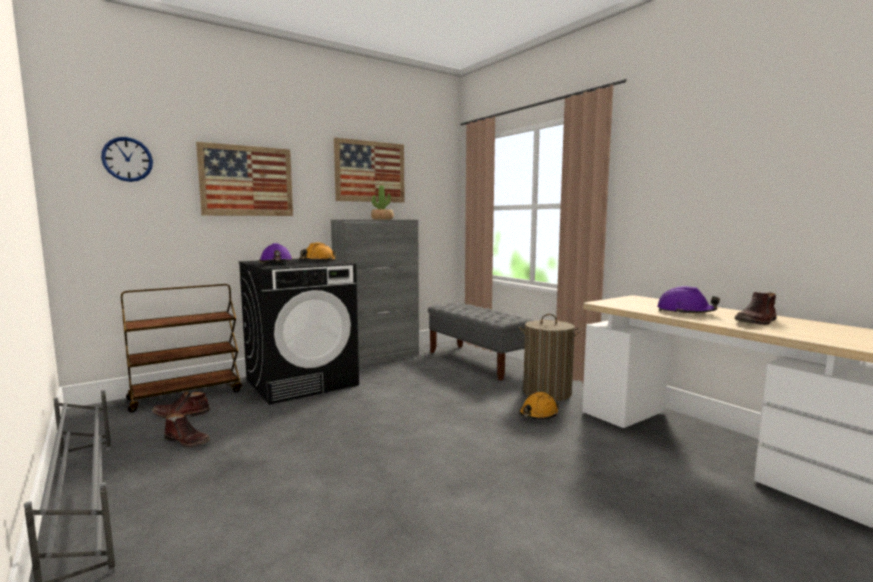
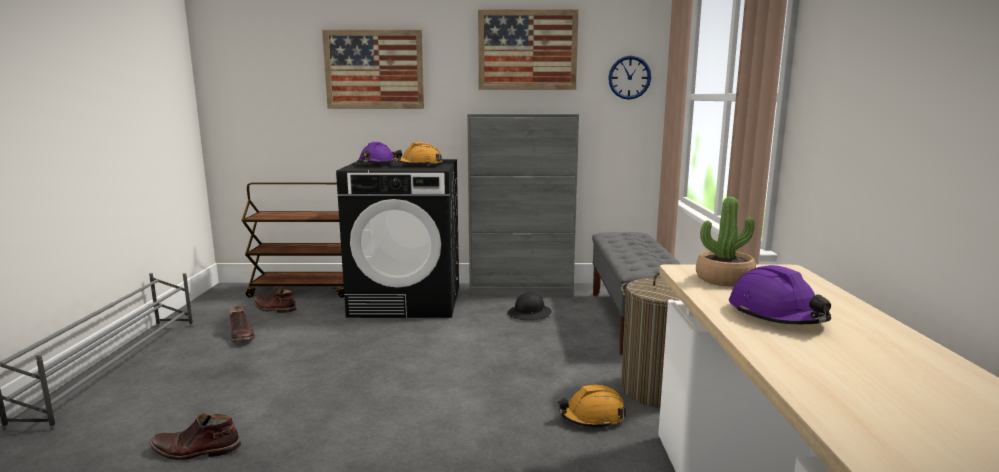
camera: 35 degrees right, 5 degrees up
(127, 159) = (262, 53): wall clock -> wall clock (629, 77)
(382, 219) = (531, 113): potted plant -> potted plant (724, 279)
(409, 371) = (529, 314): none -> black hard hat
(756, 321) = (865, 367): brown boot -> brown boot (195, 450)

